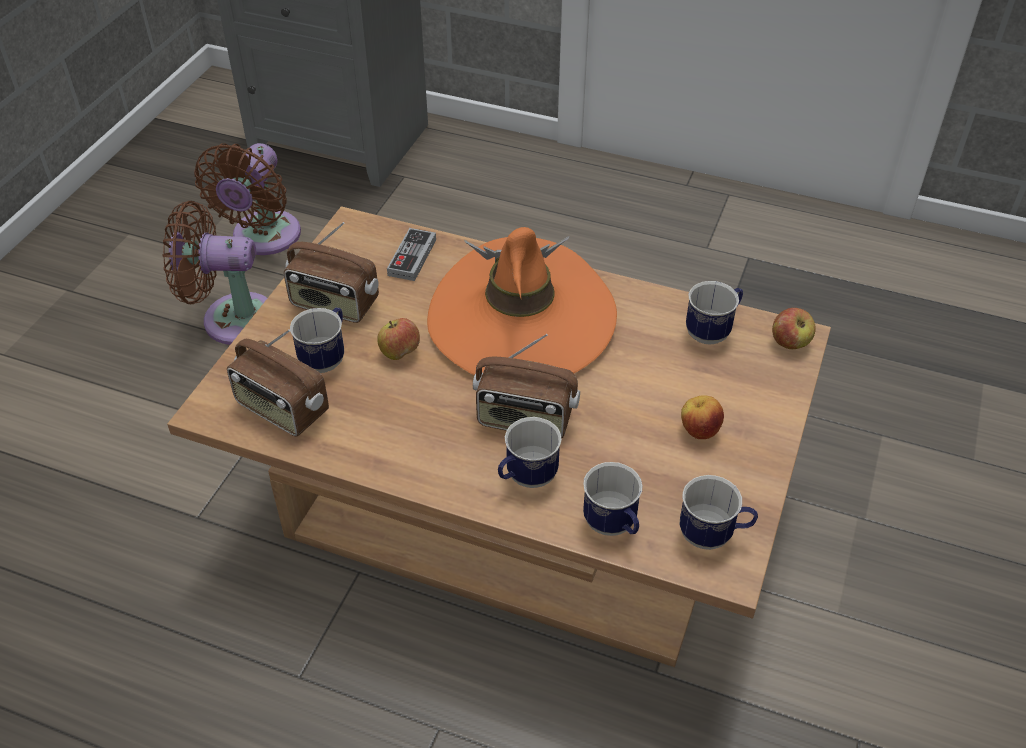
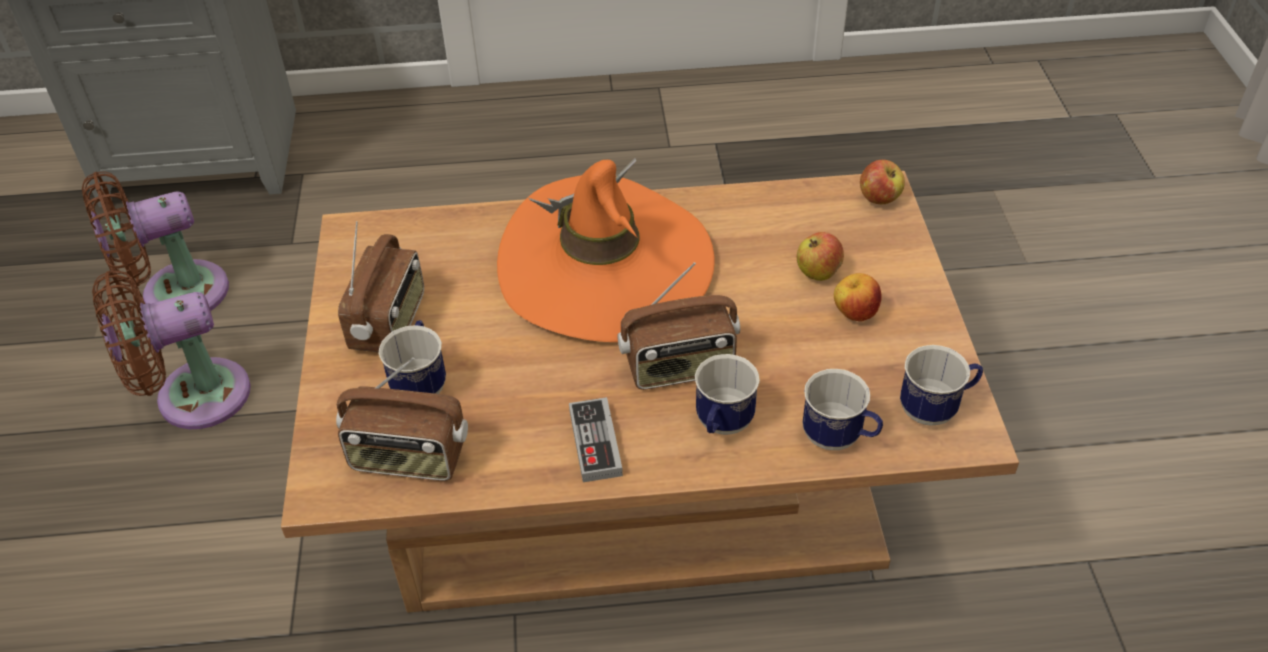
camera: 25 degrees left, 0 degrees up
(263, 239) = (176, 295): brown fan -> brown fan turned 75 degrees clockwise
(334, 305) = (390, 323): radio -> radio turned 75 degrees counterclockwise
(400, 353) = (500, 348): apple -> apple (818, 272)
(412, 257) = (443, 243): game controller -> game controller (595, 443)
(712, 331) = (801, 213): mug -> none

